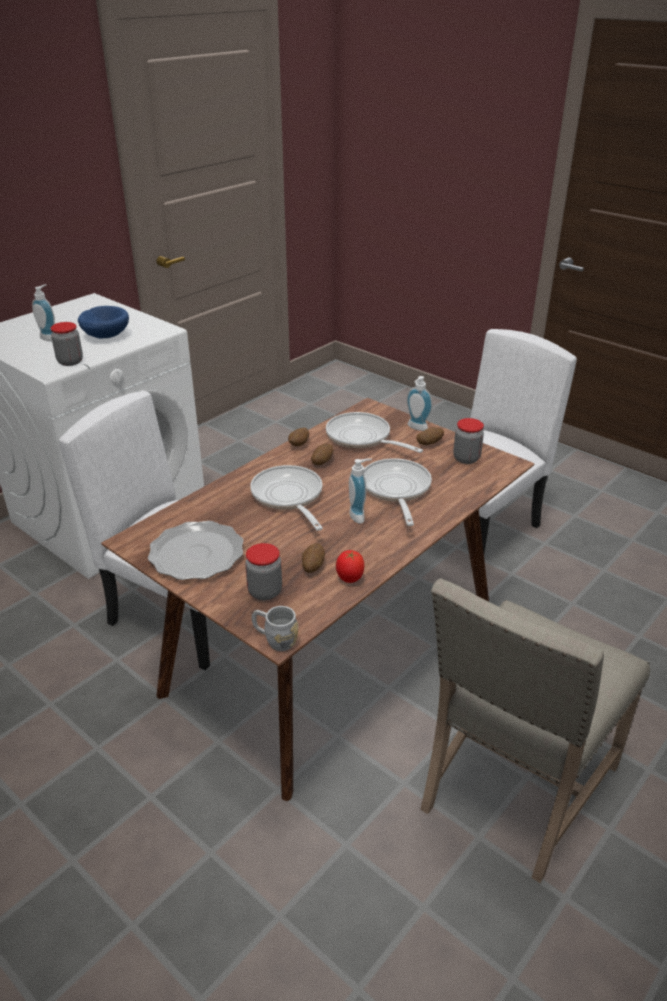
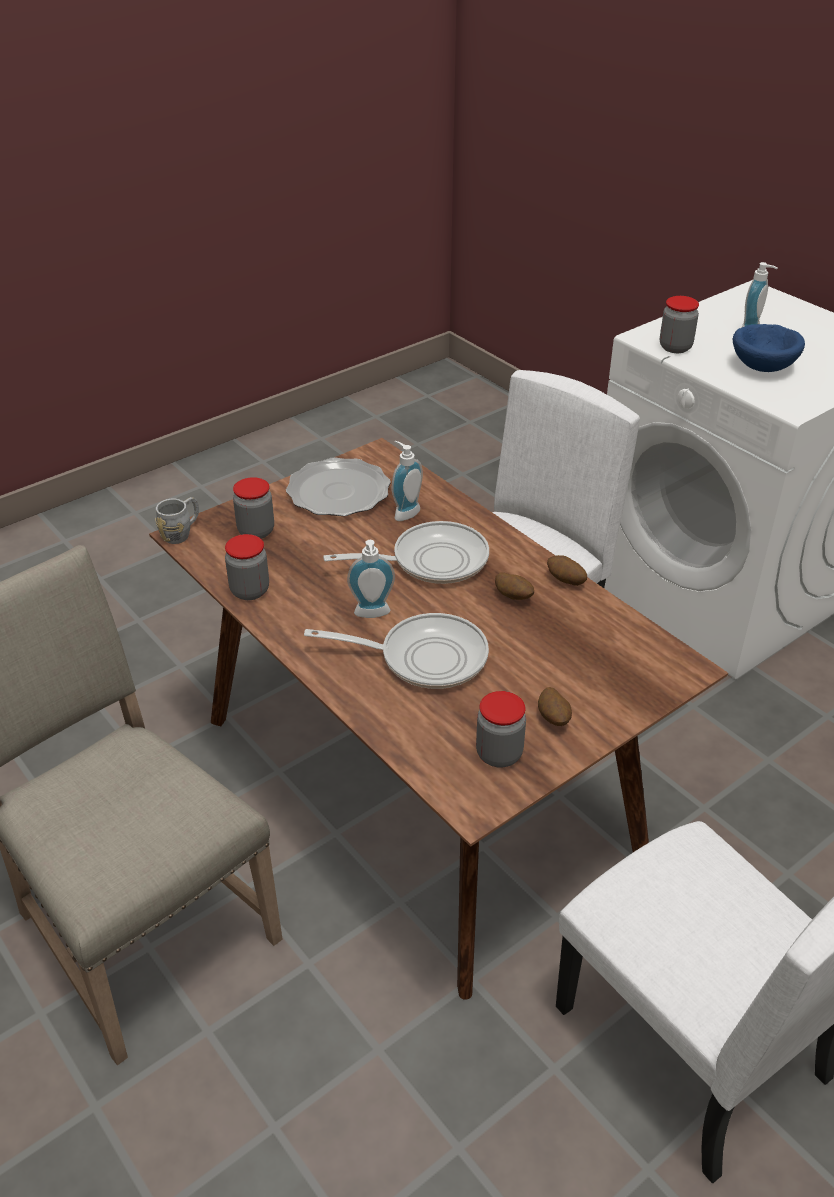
camera: 100 degrees right, 5 degrees up
(312, 567) = (284, 566): potato -> none
(349, 579) = (250, 591): tomato -> jar
(362, 438) = (579, 645): frying pan -> none
(416, 428) = (609, 712): soap dispenser -> soap dispenser (404, 512)

